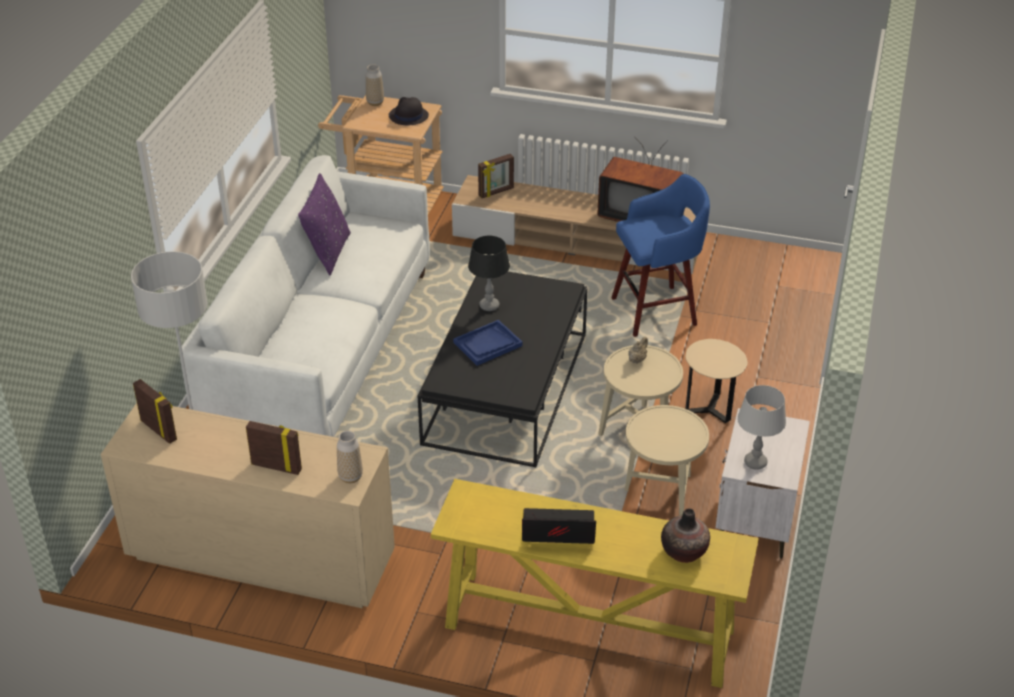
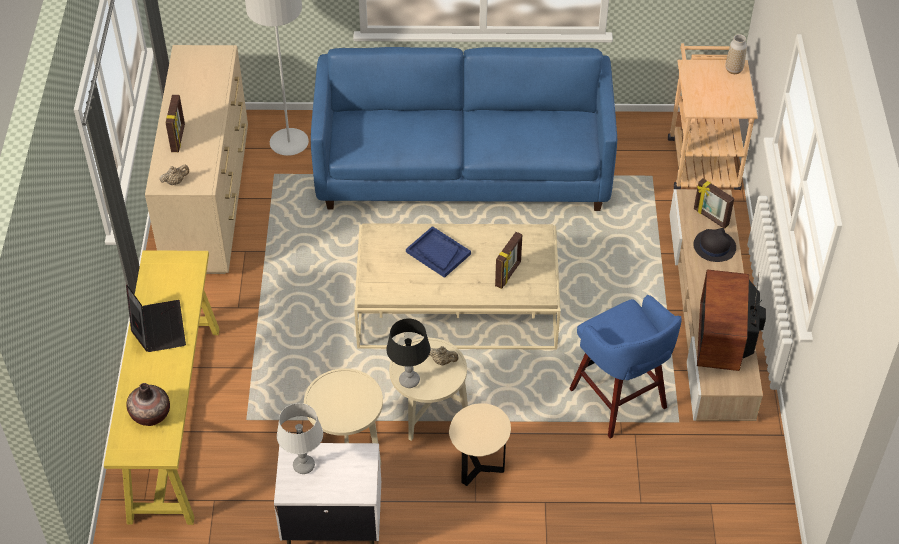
camera: 75 degrees right, 10 degrees up
(159, 430) = (205, 66): picture frame -> picture frame (508, 274)
(320, 350) = (463, 169): white sofa -> blue sofa
(327, 252) = (517, 112): purple pillow -> none
(350, 477) = (175, 182): vase -> beige teapot
(408, 116) = (722, 98): black hat -> black hat (714, 246)
(489, 306) = (495, 242): black table lamp -> black table lamp (409, 381)
(506, 387) = (458, 305): black coffee table -> beige coffee table

